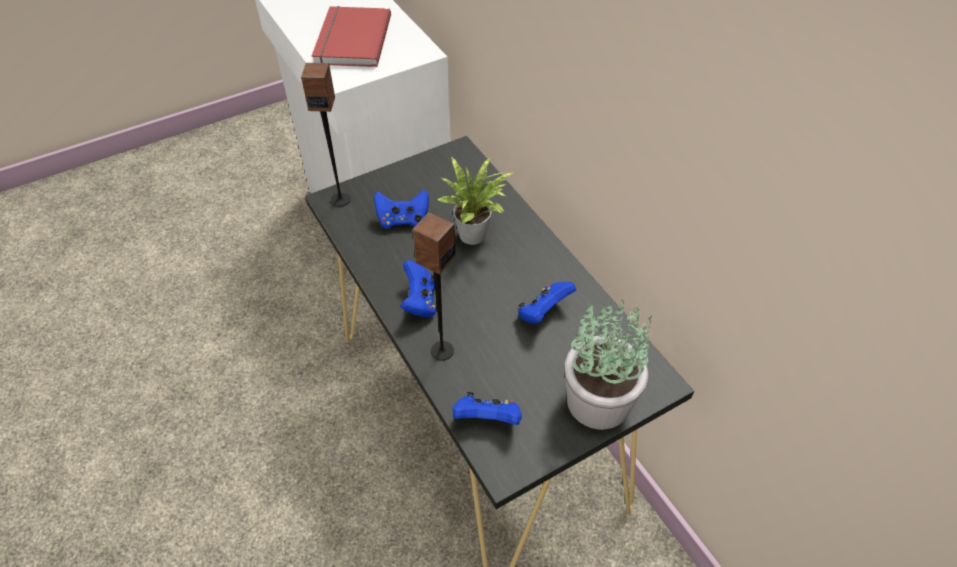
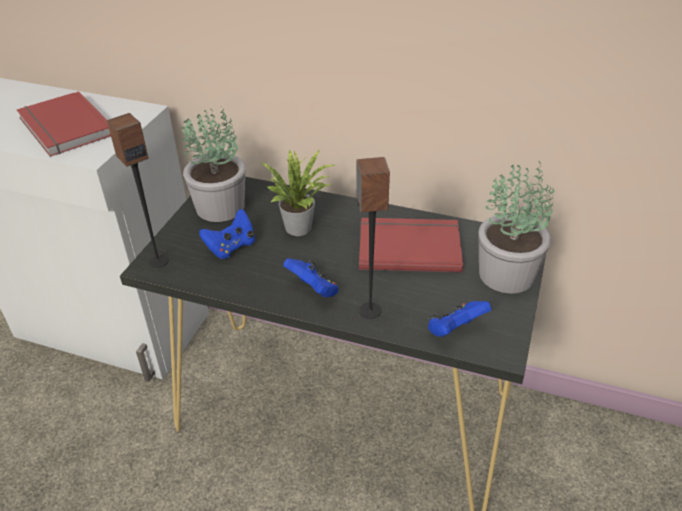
camera: 40 degrees left, 10 degrees down
(435, 177) = (221, 207): none -> potted plant
(543, 312) = (408, 246): blue game controller -> red book

